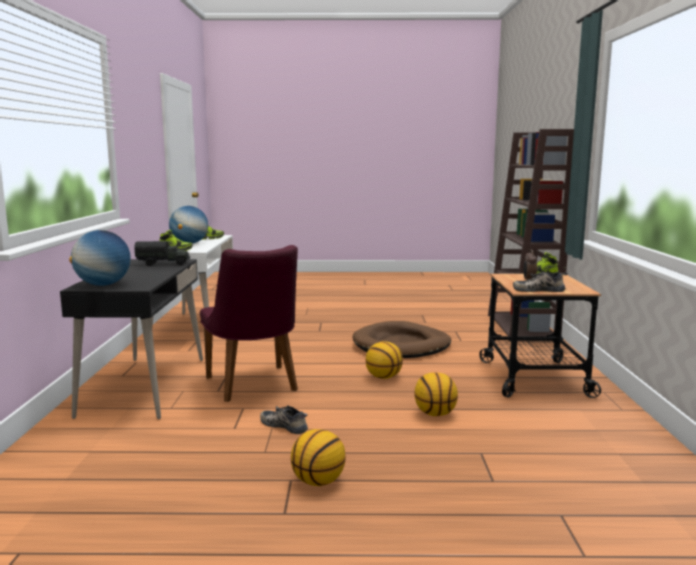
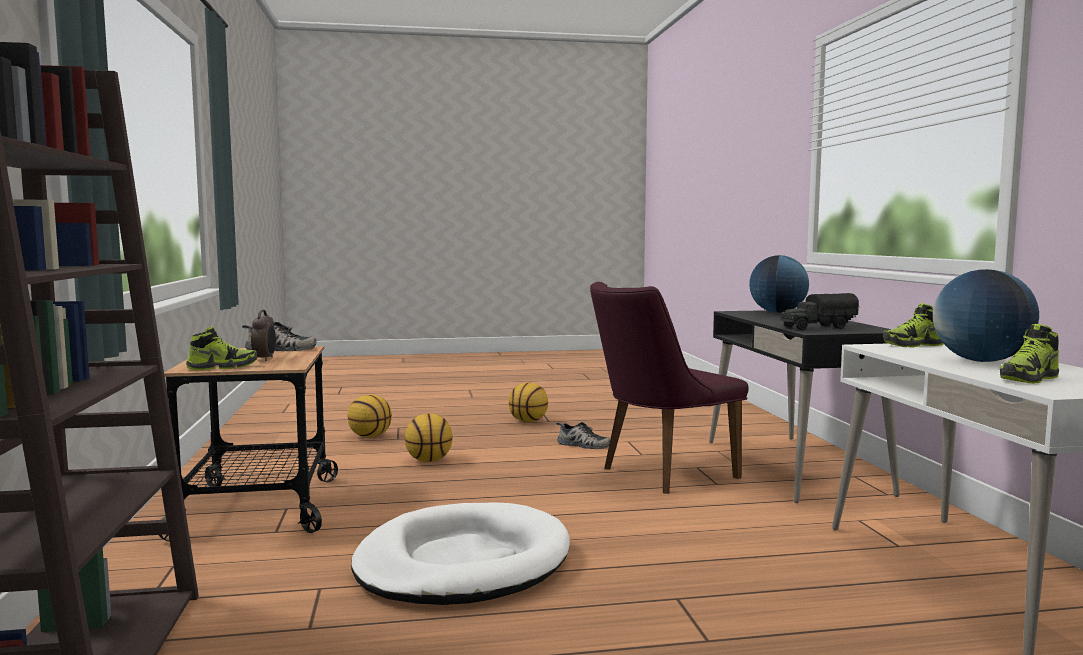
camera: 170 degrees right, 5 degrees down
(254, 386) = (658, 474): purple chair -> purple chair turned 90 degrees counterclockwise
(383, 377) = (492, 495): basketball -> basketball (370, 436)
(401, 345) = (462, 562): brown dog bed -> white dog bed

